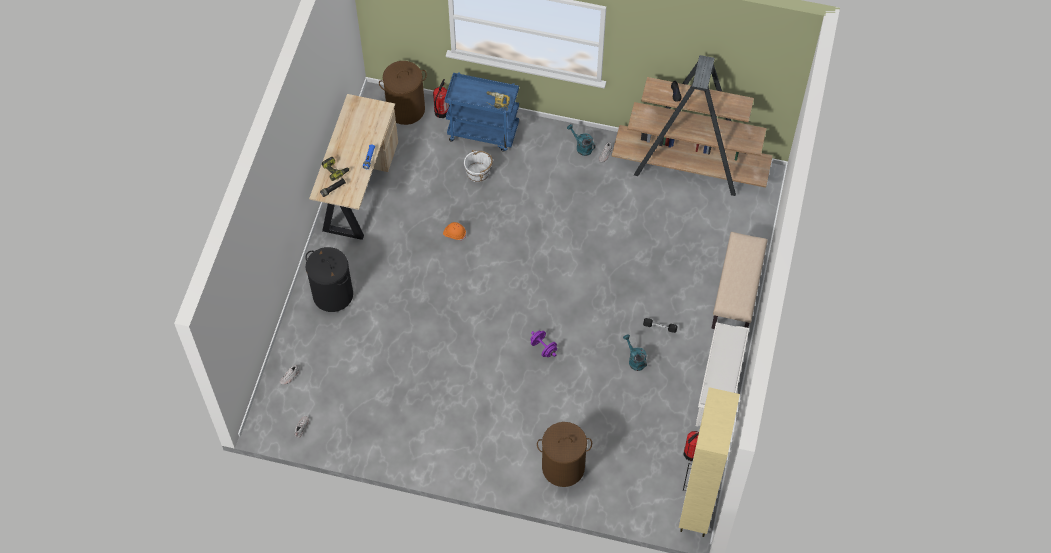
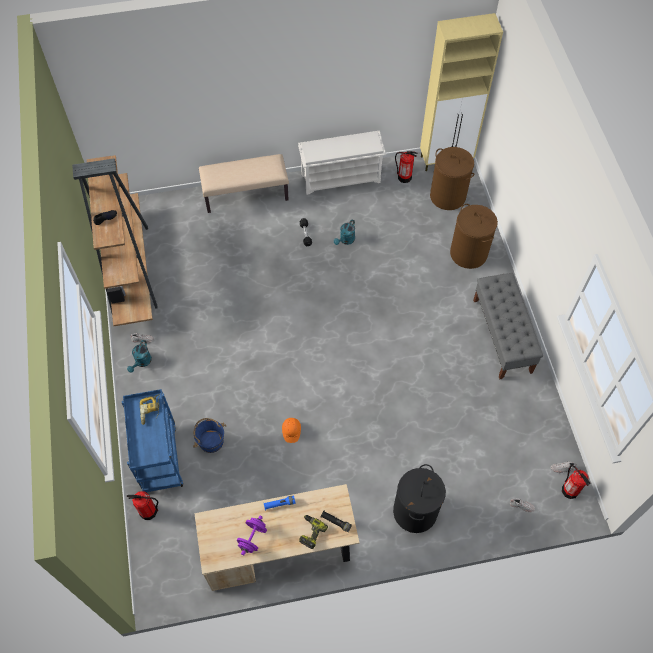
camera: 115 degrees left, 0 degrees up
(280, 422) = (570, 490): none -> fire extinguisher
(406, 109) = (159, 550): brown laundry basket -> brown laundry basket (448, 196)
(454, 448) = (502, 336): none -> grey bench
(478, 173) = (211, 441): white bucket -> blue bucket
(543, 348) = (371, 309): purple dumbbell -> purple dumbbell (252, 538)

